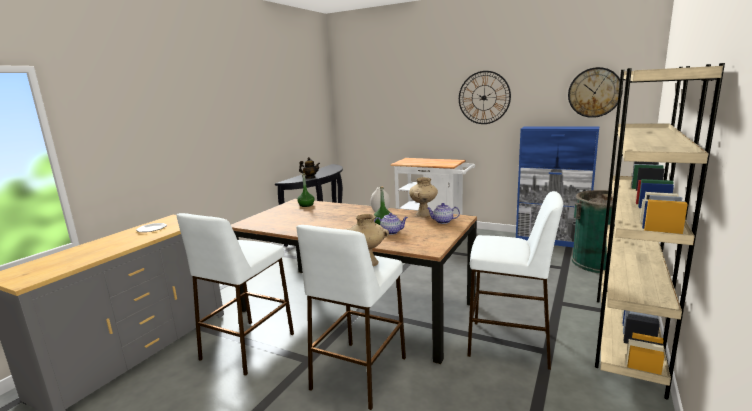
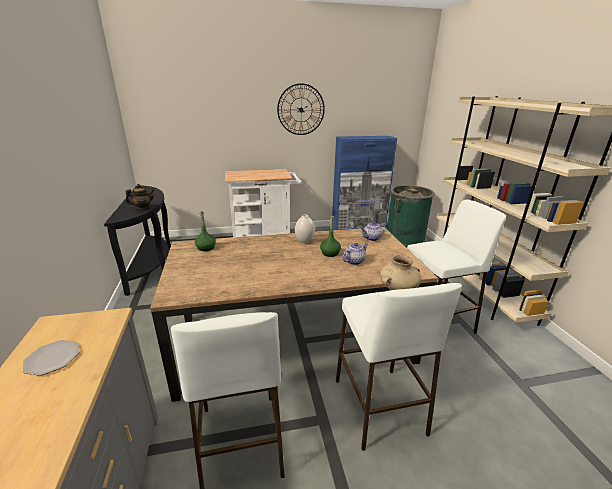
camera: 40 degrees left, 10 degrees up
(423, 214) = (343, 234): beige vase -> none
(594, 92) = (386, 108): wall clock -> none

